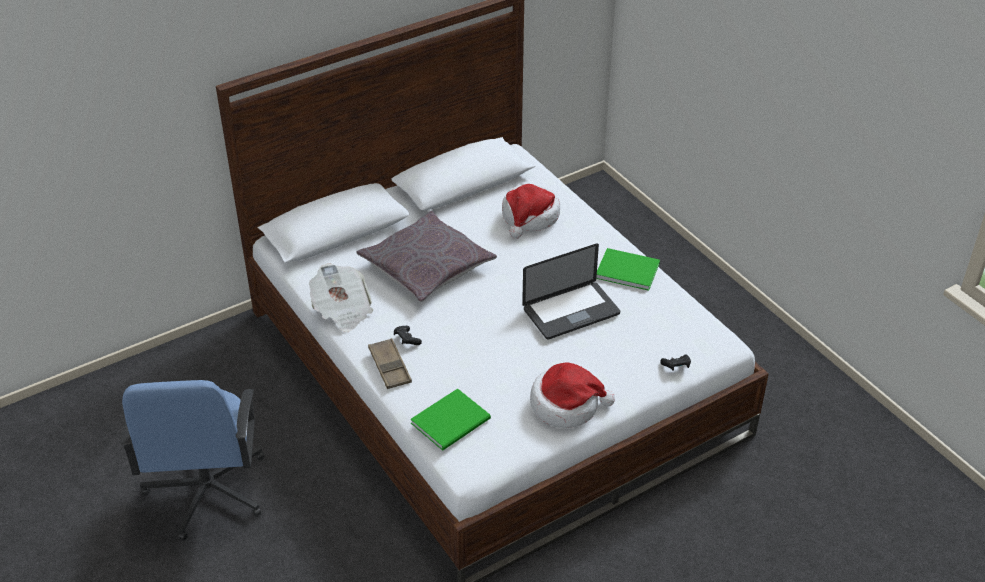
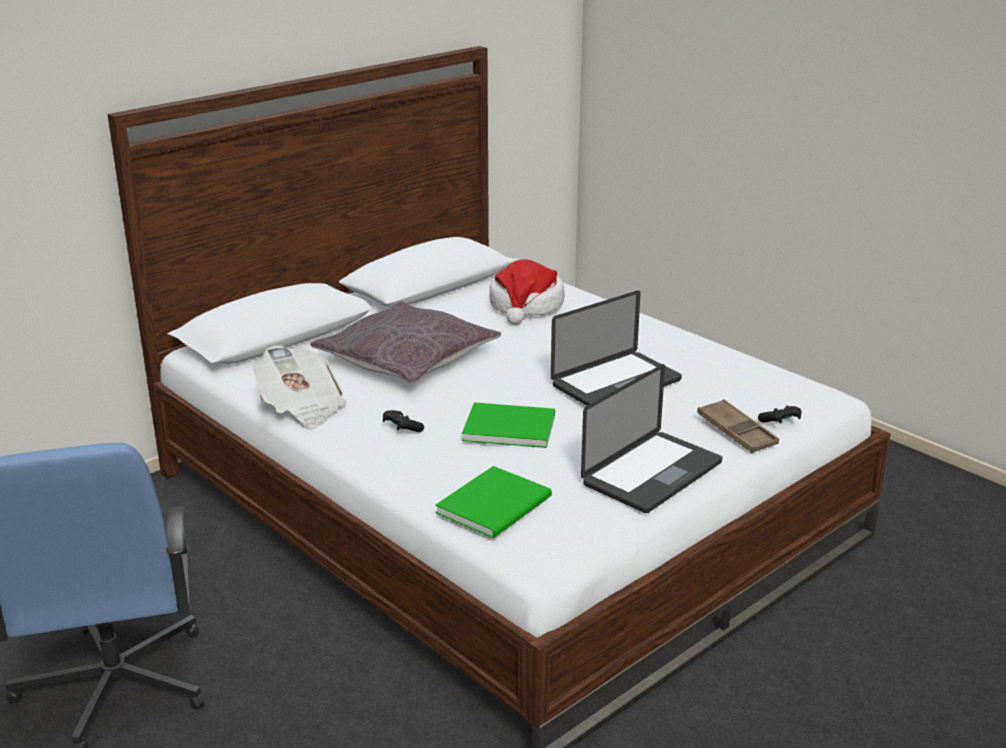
camera: 10 degrees left, 15 degrees down
(390, 367) = (385, 458): brown tray -> brown tray (736, 432)
(566, 405) = (652, 474): hat -> laptop
(626, 269) = (668, 340): green book -> green book (507, 426)

